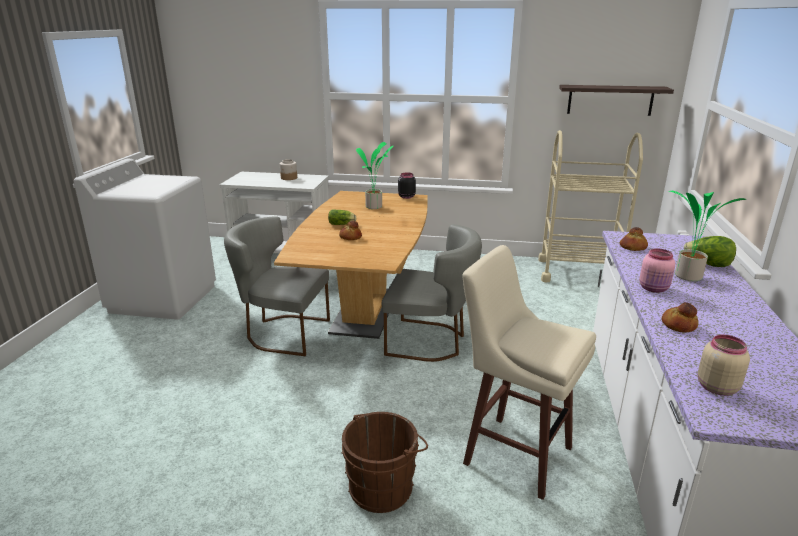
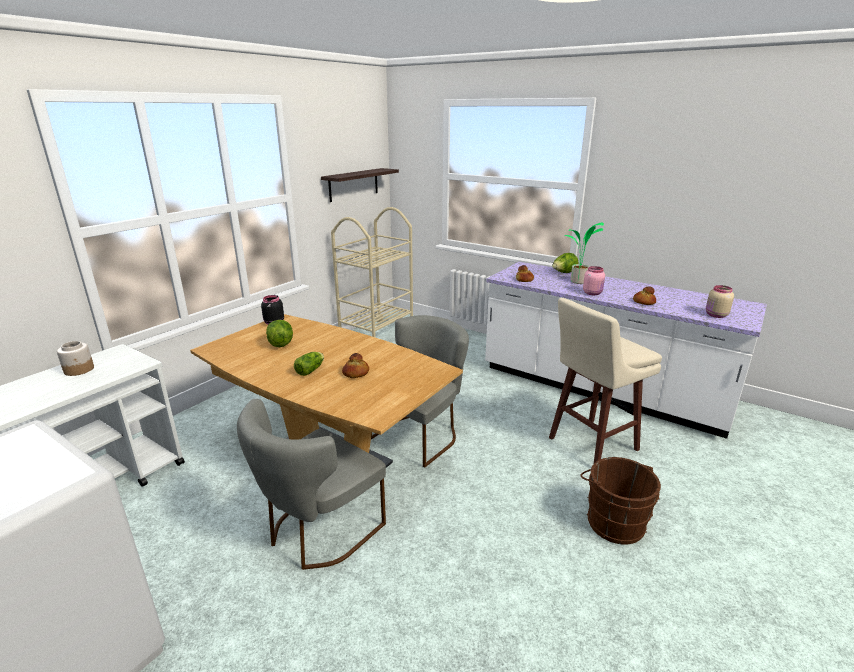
camera: 65 degrees left, 0 degrees up
(375, 207) = (281, 343): potted plant -> lettuce

